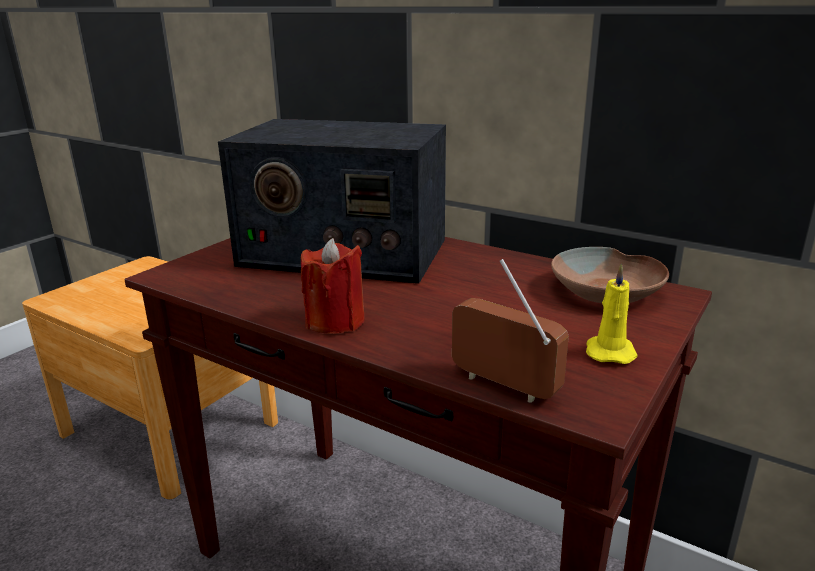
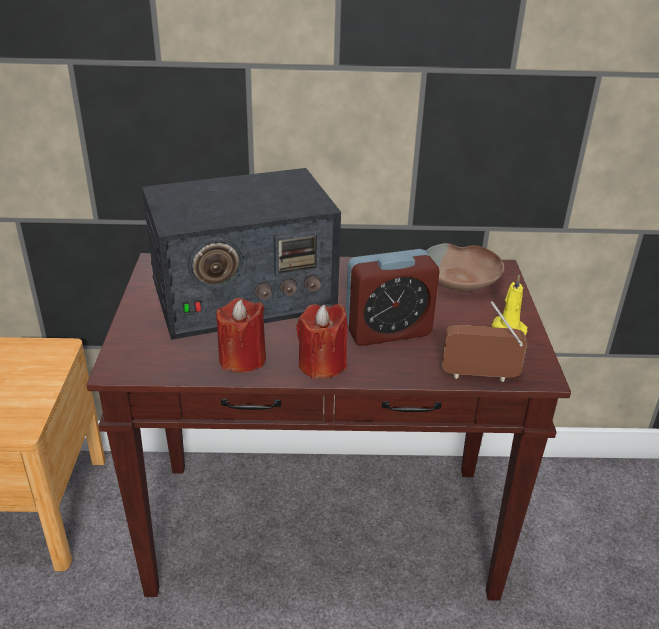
camera: 35 degrees left, 10 degrees up
(268, 296) = (242, 359): none -> red candle
(448, 313) = (388, 331): none -> alarm clock

